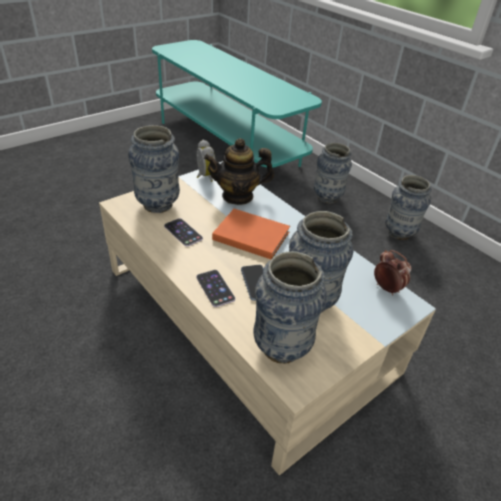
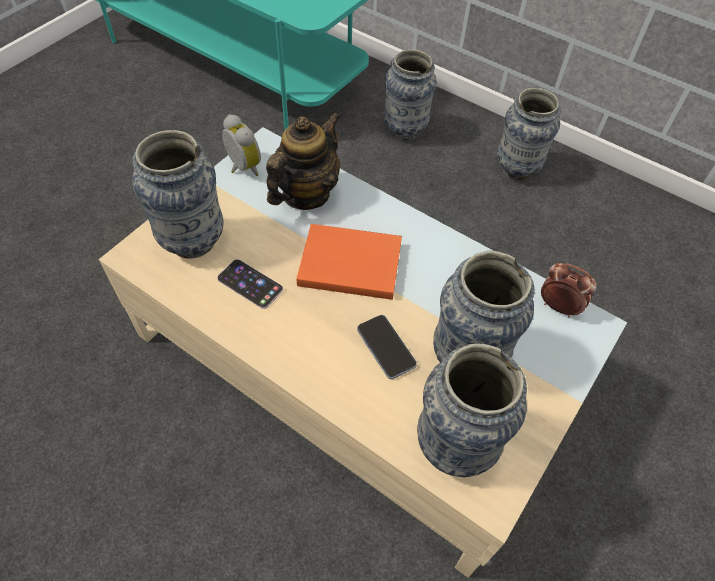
camera: 15 degrees left, 15 degrees up
(215, 288) = (332, 372): phone -> none
(238, 196) = (305, 194): teapot -> teapot turned 150 degrees clockwise

